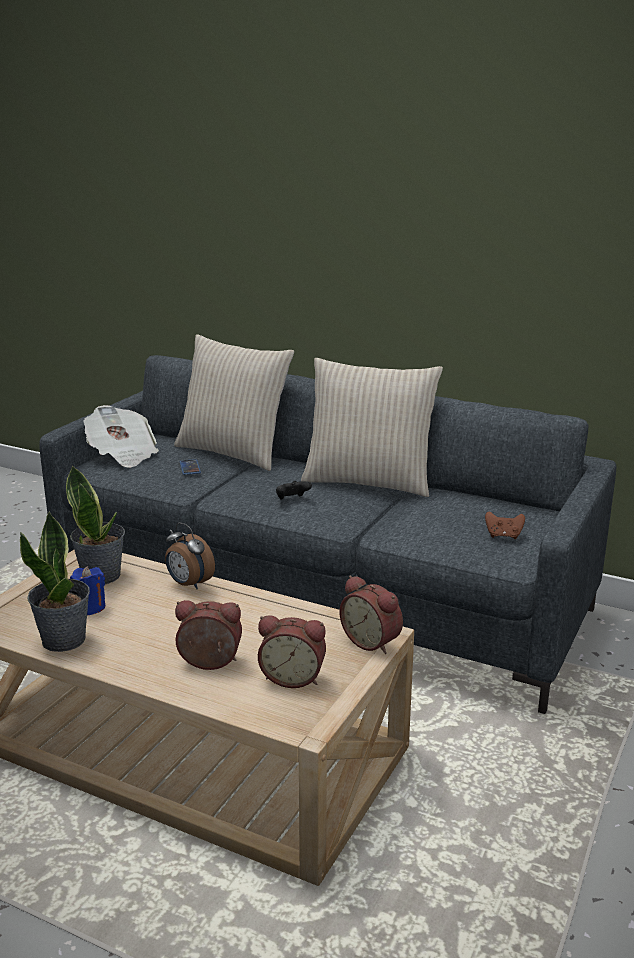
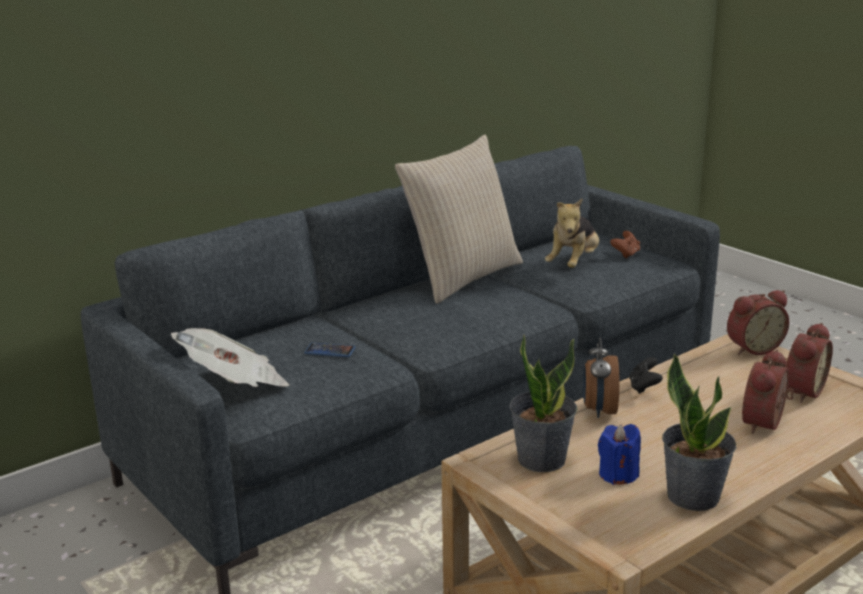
camera: 65 degrees left, 0 degrees up
(189, 584) = (599, 410): alarm clock -> alarm clock turned 120 degrees clockwise
(233, 452) = (306, 323): beige pillow -> none
(292, 500) = (478, 315): black game controller -> black game controller (644, 387)
(448, 517) = (573, 264): none -> plush toy

